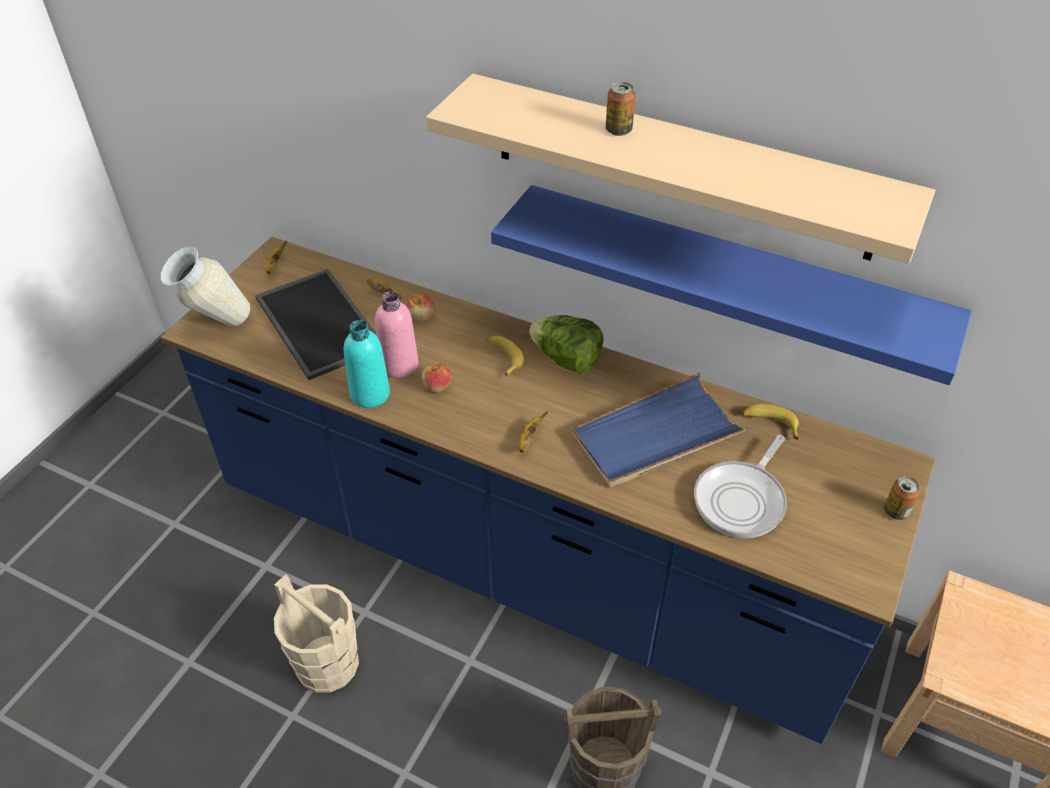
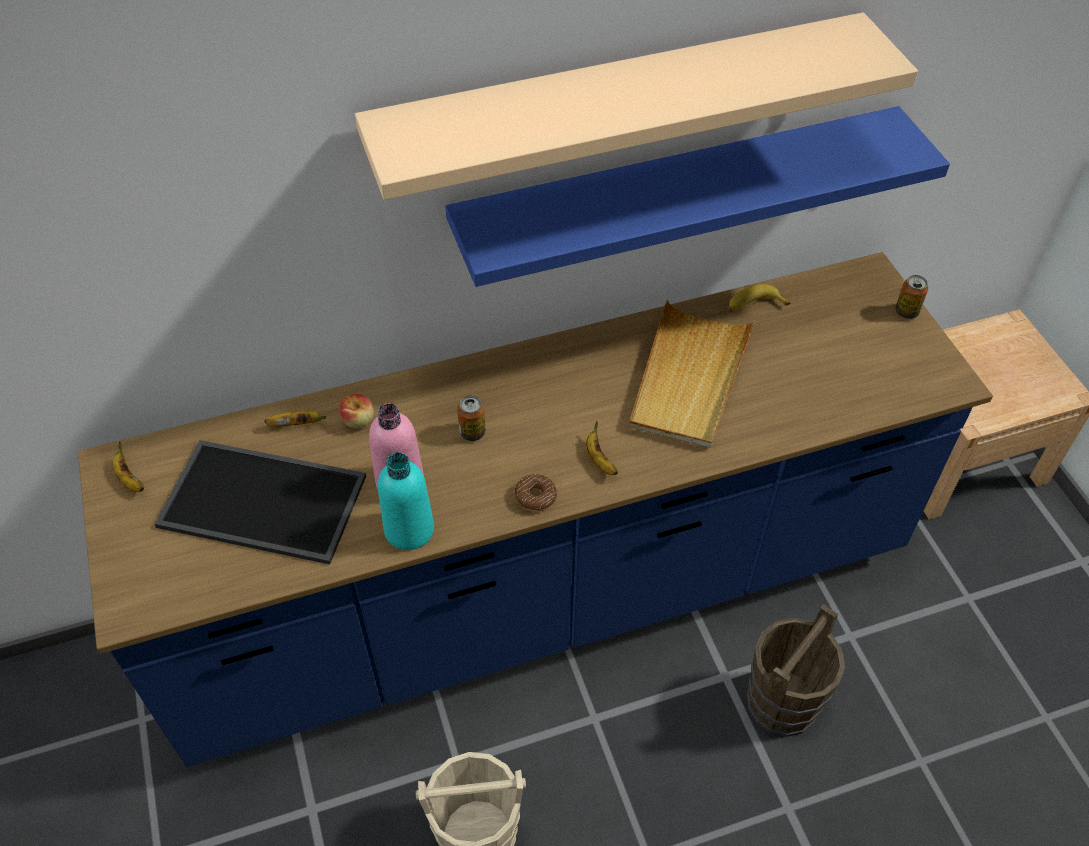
camera: 45 degrees left, 5 degrees up
(215, 325) = (147, 588): vase -> none
(437, 386) = (461, 475): apple -> none
(461, 431) = (535, 497): none -> donut
(503, 357) = (485, 404): banana -> none
(566, 360) = (541, 366): lettuce -> none
(618, 130) = (575, 95): can -> can (472, 432)
(656, 435) = (689, 378): blue tray -> beige tray
(742, 500) = (807, 382): frying pan -> none

